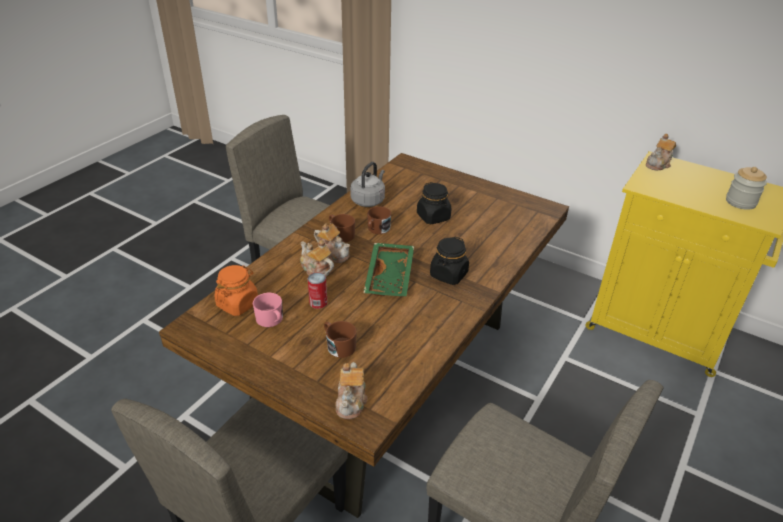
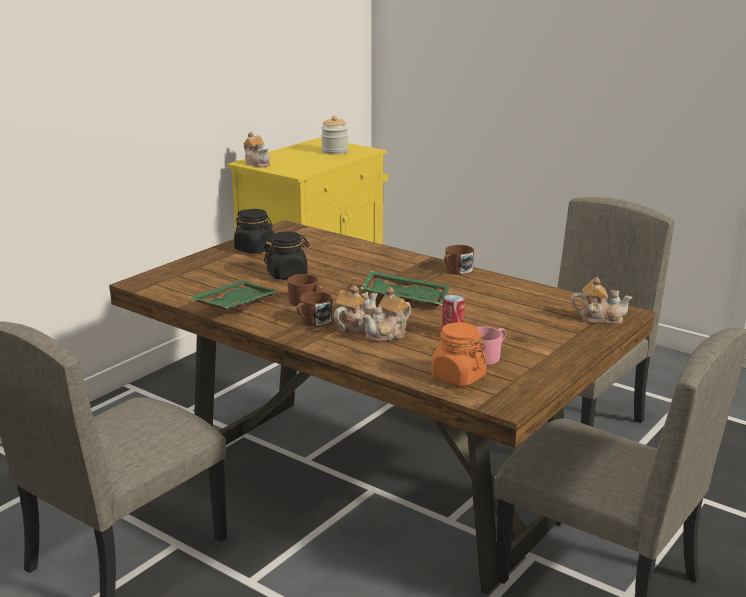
camera: 85 degrees left, 15 degrees down
(338, 346) = (523, 323): brown mug -> brown mug (456, 271)
(369, 200) = (234, 305): grey kettle -> green tray
(448, 275) = (403, 274): black jar -> black jar (255, 249)

